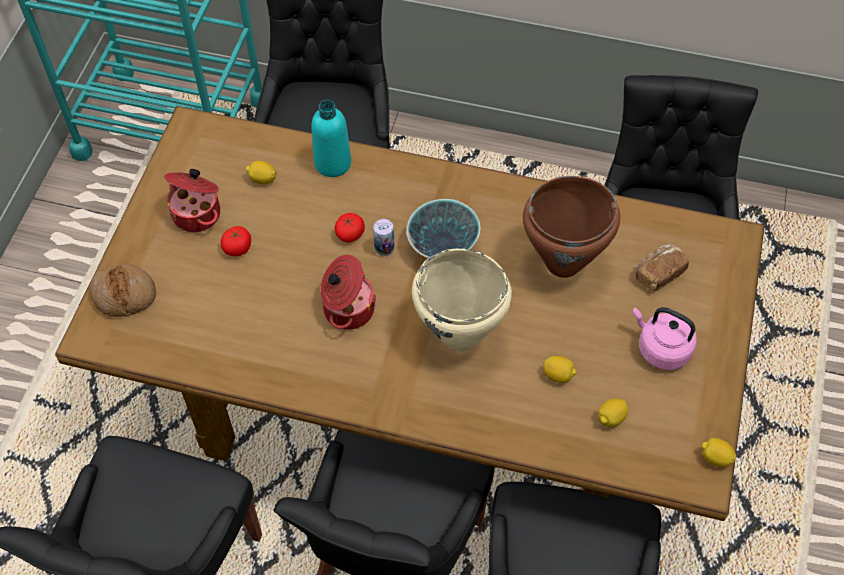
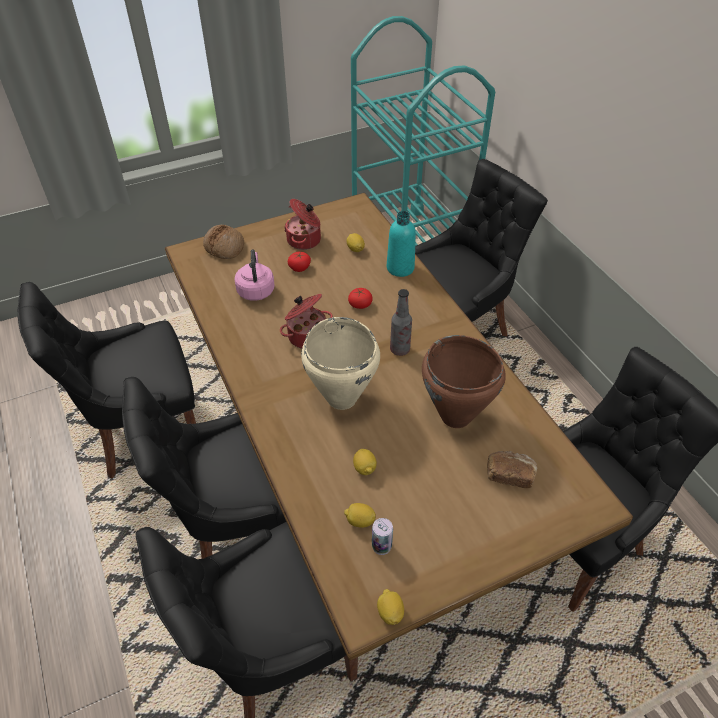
camera: 50 degrees right, 10 degrees down
(384, 249) = (366, 325): can -> can (381, 546)
(443, 246) = (399, 349): bowl -> bottle
(661, 348) = (448, 516): pink kettle -> pink kettle (256, 290)

